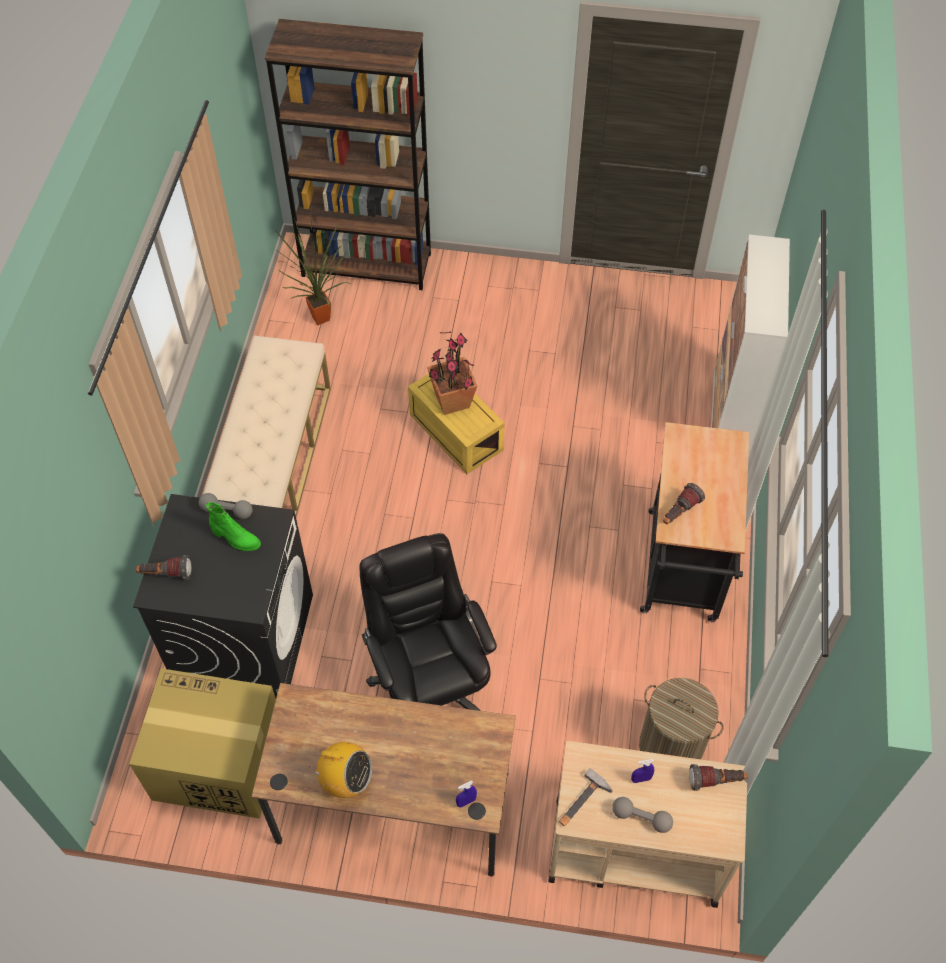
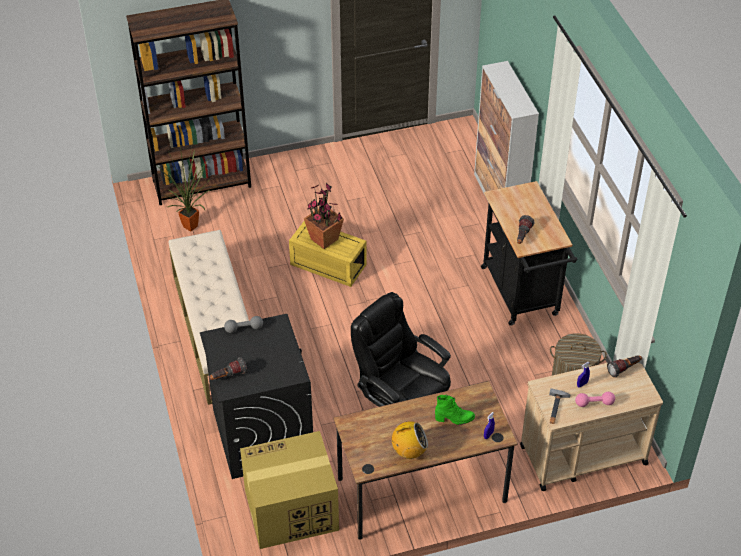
camera: 25 degrees left, 10 degrees down
(236, 539) = (261, 342): green boot -> green boot (454, 419)
(641, 818) = (594, 403): grey dumbbell -> pink dumbbell

